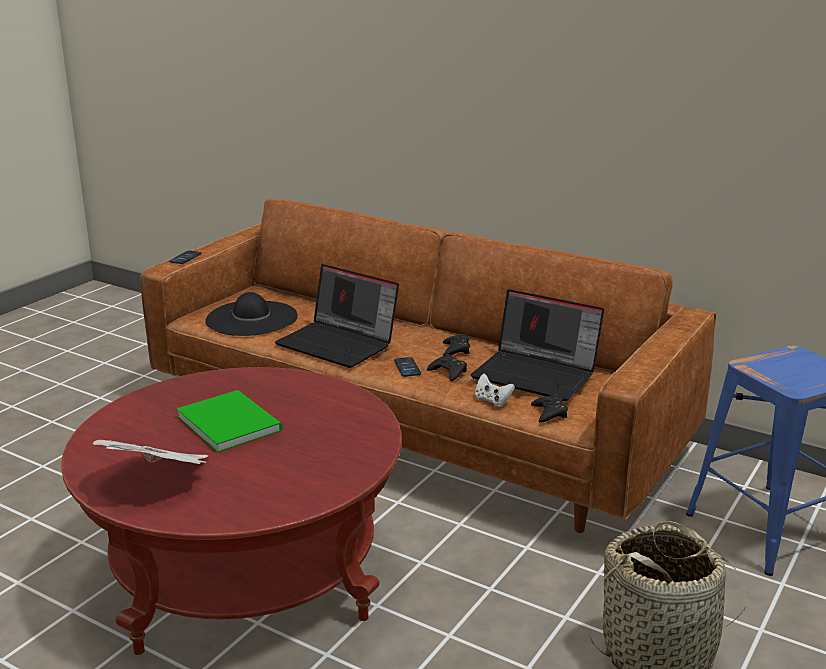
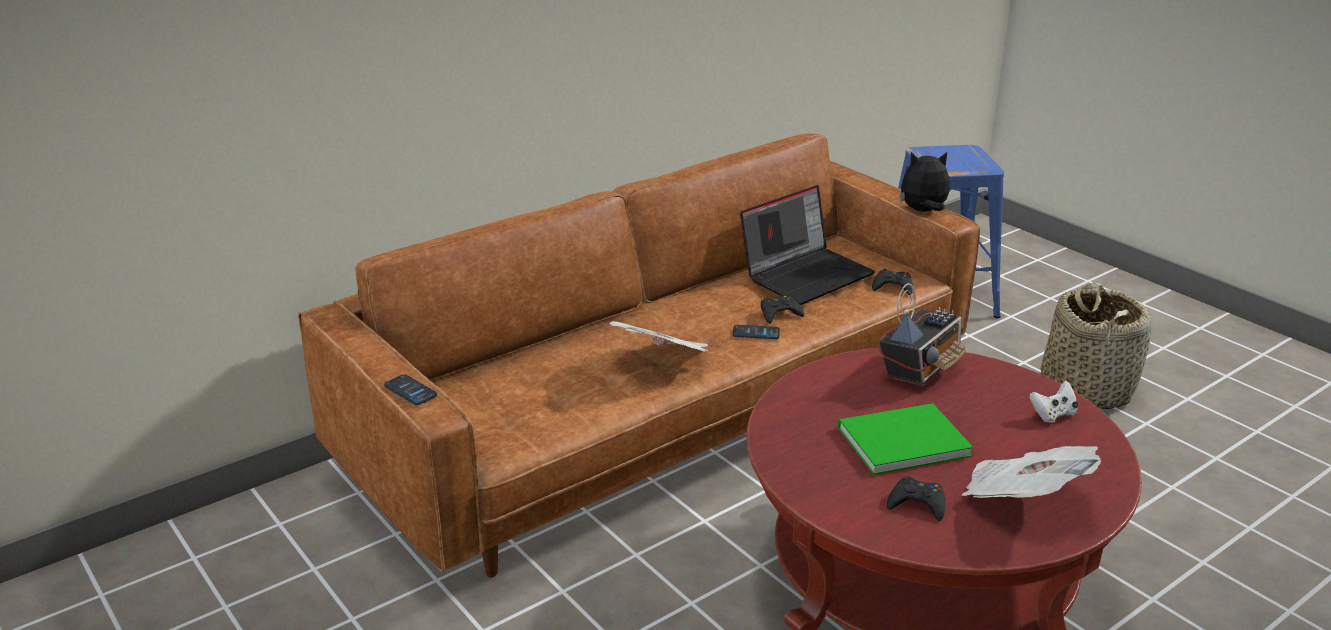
camera: 70 degrees left, 5 degrees up
(252, 318) = (535, 408): black hat -> none
(339, 343) = (664, 360): laptop -> newspaper
(352, 420) = (920, 369): none -> radio
(456, 349) = (722, 300): black game controller -> black game controller (917, 503)
(492, 401) = (857, 306): white game controller -> white game controller (1053, 415)
(632, 368) = (923, 211): none -> plush toy

